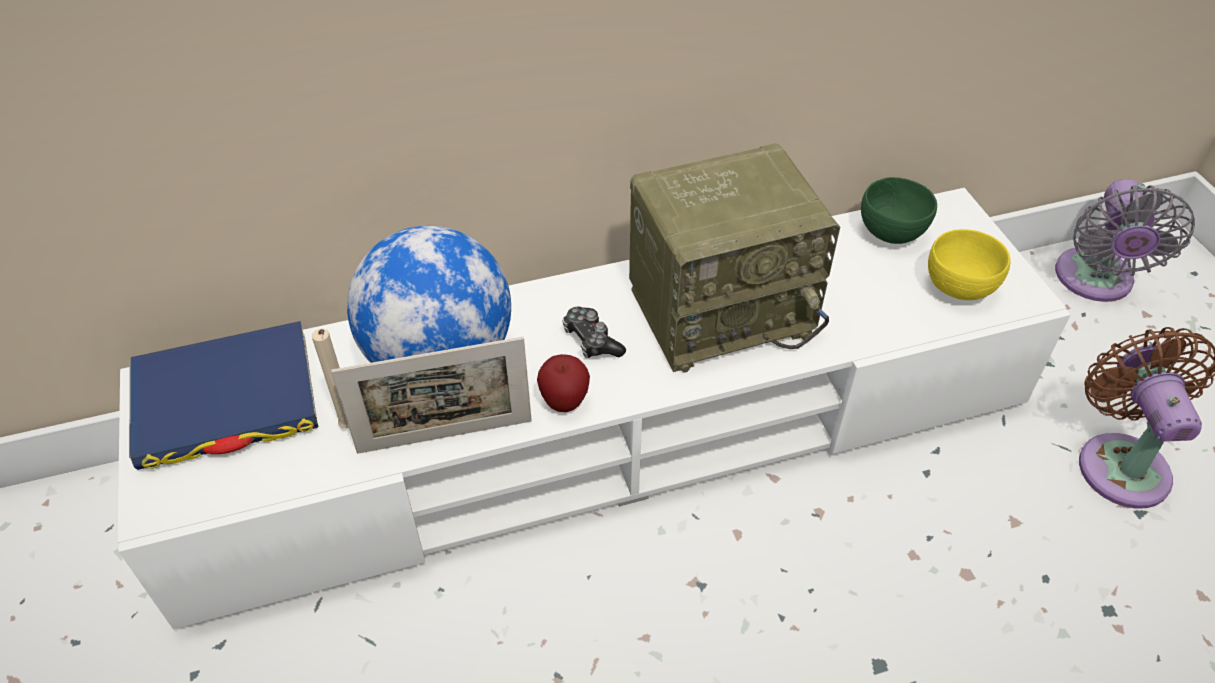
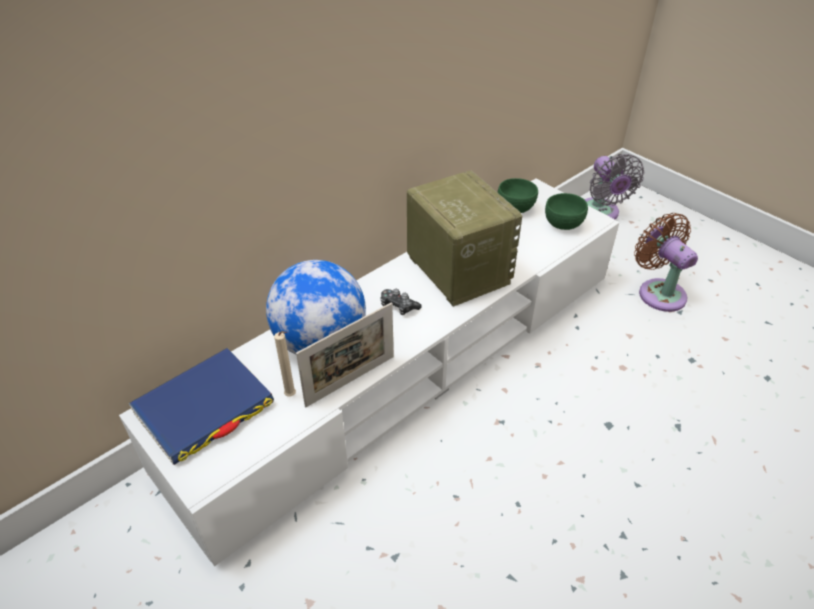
camera: 25 degrees left, 5 degrees down
(564, 402) = (405, 341): apple -> none
(722, 309) = (456, 269): radio -> radio turned 75 degrees counterclockwise
(959, 288) = (563, 225): yellow bowl -> green bowl

